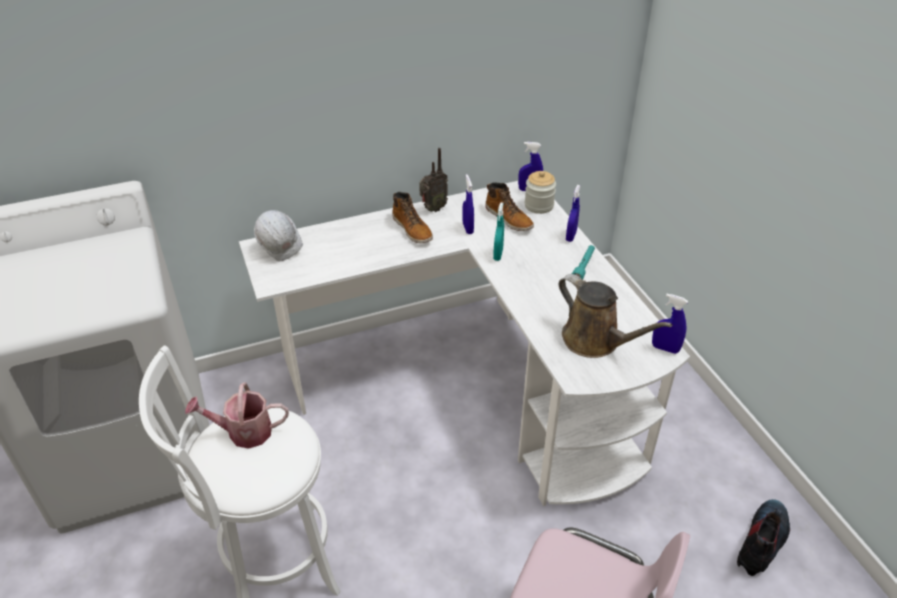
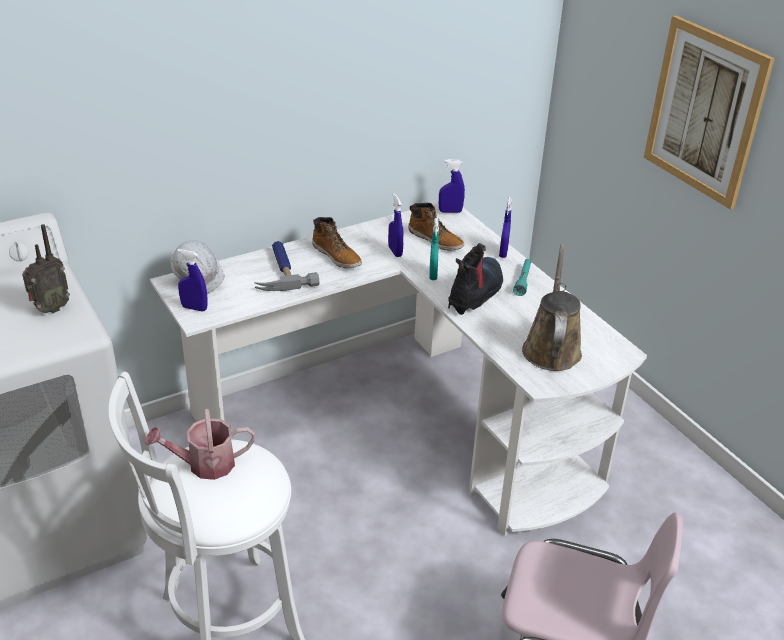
camera: 10 degrees left, 5 degrees down
(357, 241) = (281, 270): none -> hammer
(432, 209) = (353, 235): radio -> radio (50, 309)
(539, 205) = (463, 226): jar -> none
(595, 341) = (551, 348): brown watering can -> brown watering can turned 120 degrees counterclockwise
(665, 348) = (621, 350): blue spray bottle -> blue spray bottle (194, 308)
(762, 542) = (730, 547): boot -> boot (475, 293)
(778, 113) = (705, 111): none -> picture

